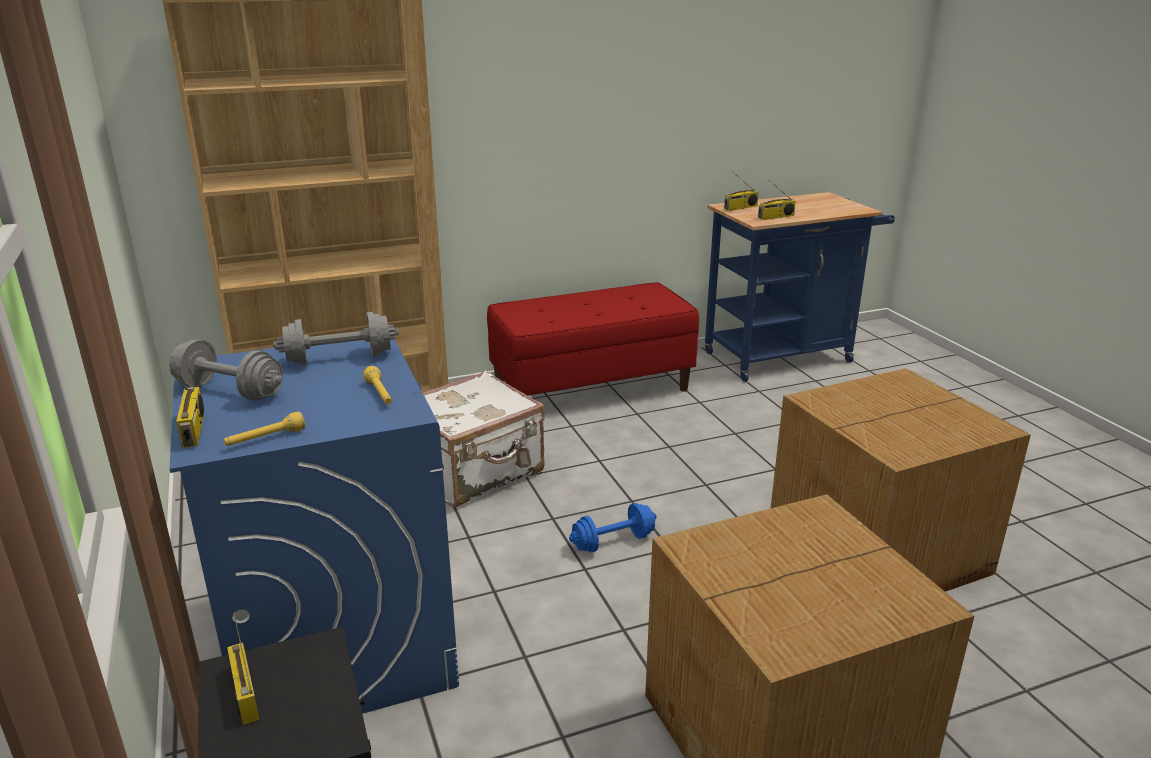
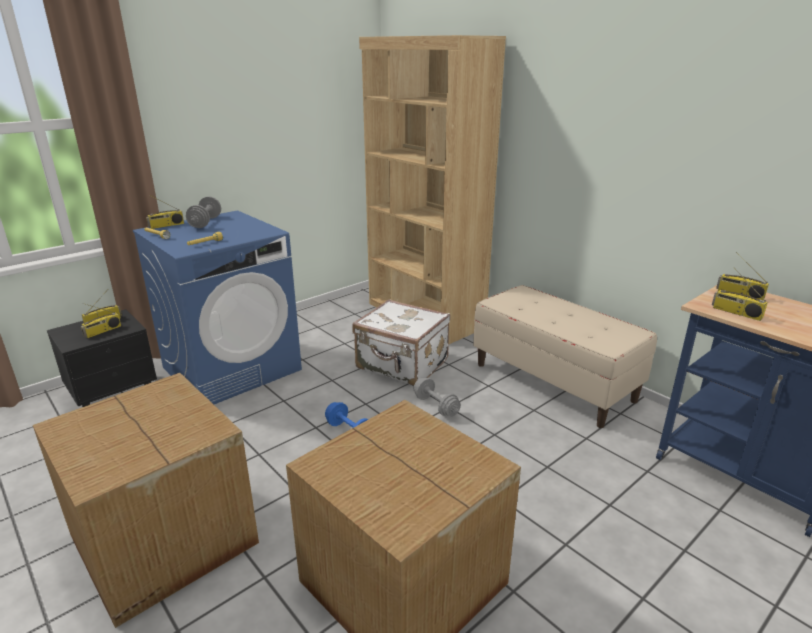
camera: 70 degrees right, 0 degrees up
(303, 690) = (102, 331): none -> radio
(339, 359) = (247, 230): grey dumbbell -> grey dumbbell (436, 406)
(591, 388) = (553, 382): red bench -> beige bench

